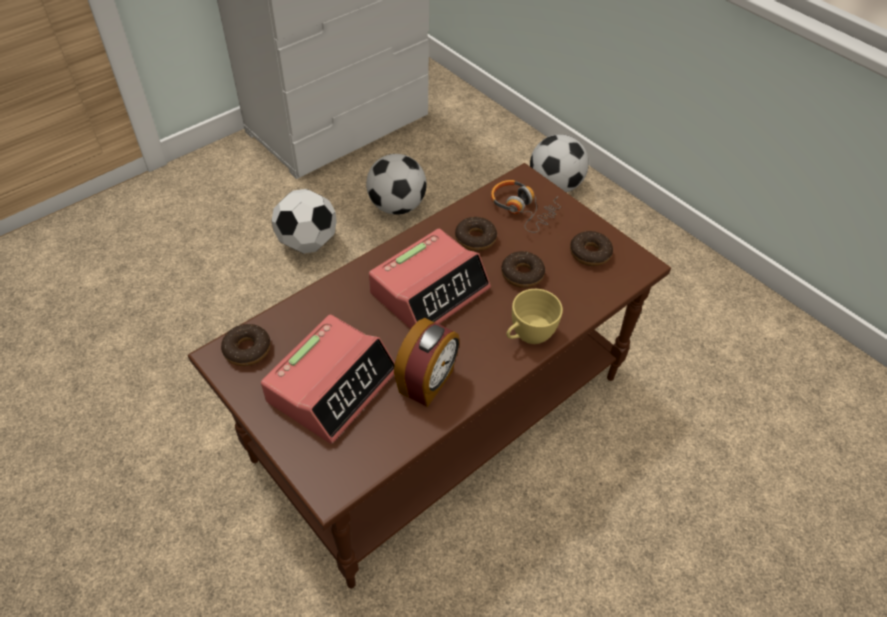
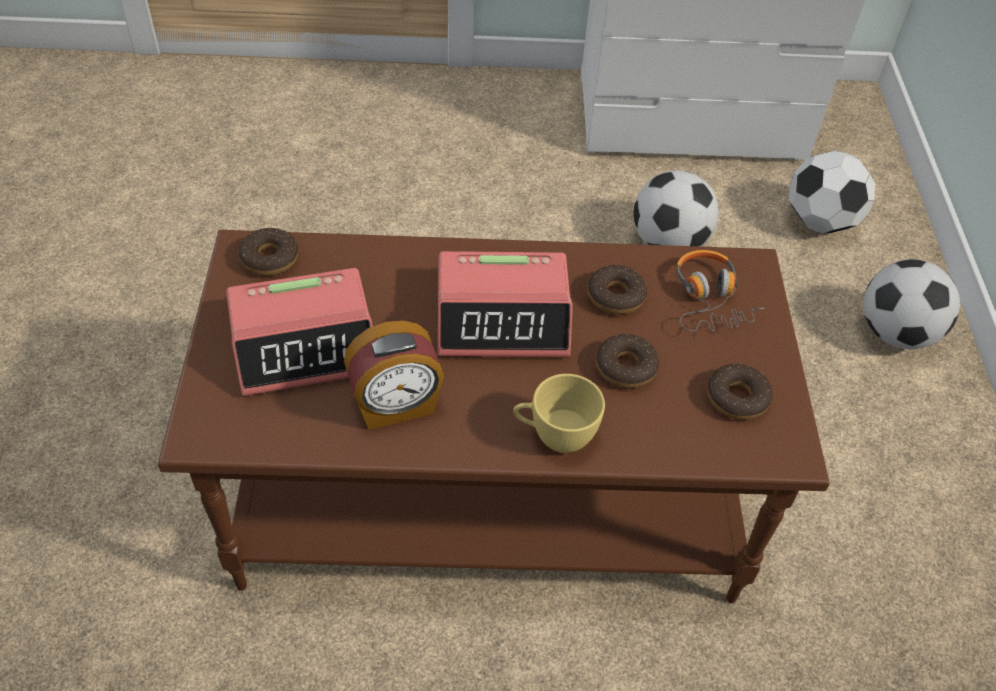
camera: 40 degrees right, 0 degrees up
(308, 243) = (532, 225): football -> football (819, 222)

